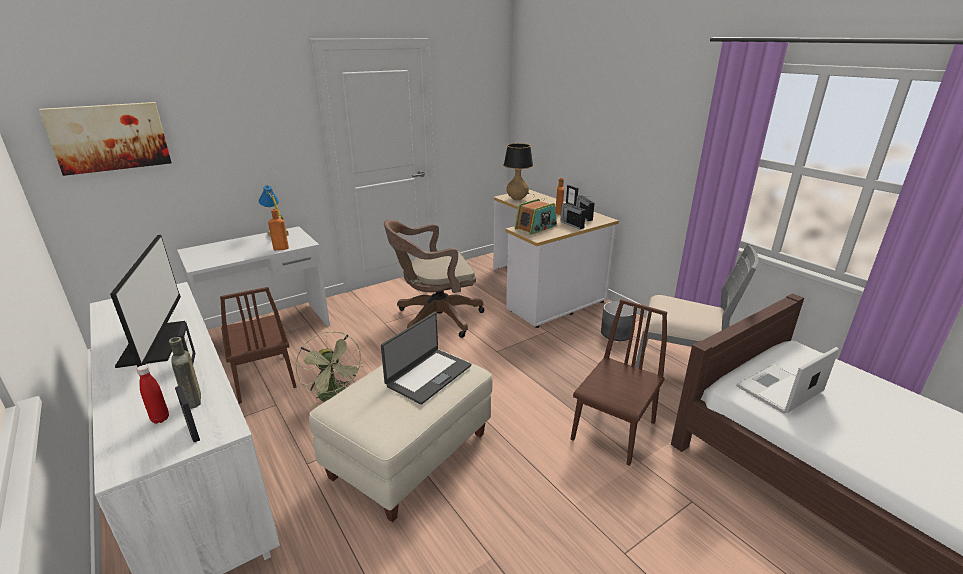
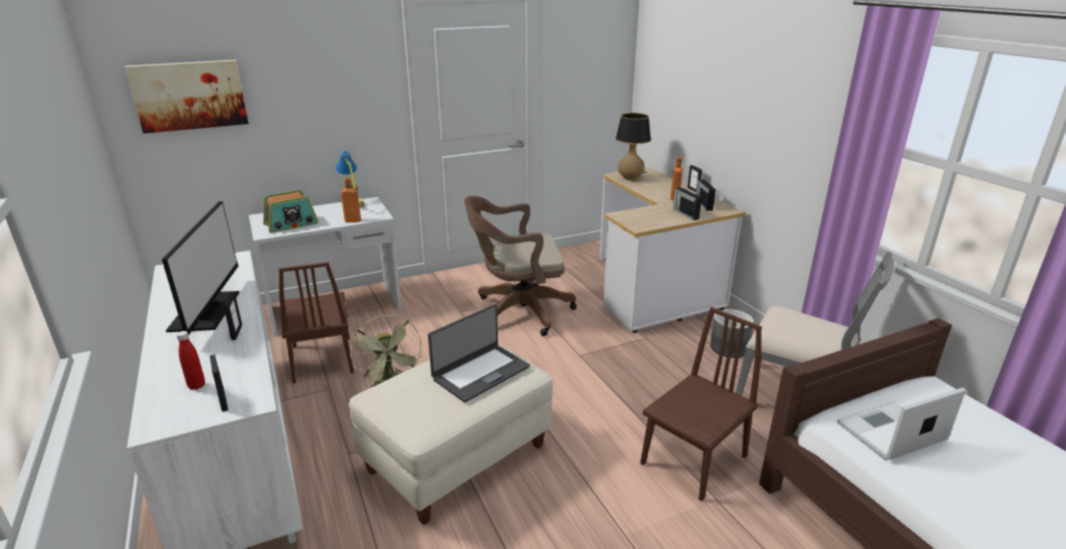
camera: 10 degrees right, 0 degrees up
(193, 401) = (230, 372): brown bottle -> none
(536, 227) = (641, 214): radio -> radio (291, 224)

